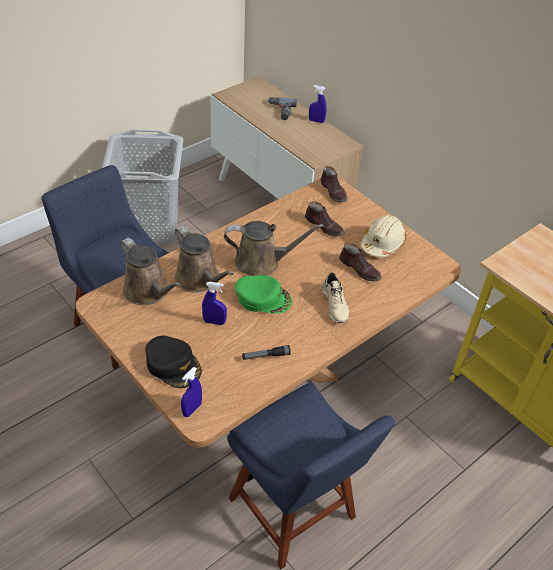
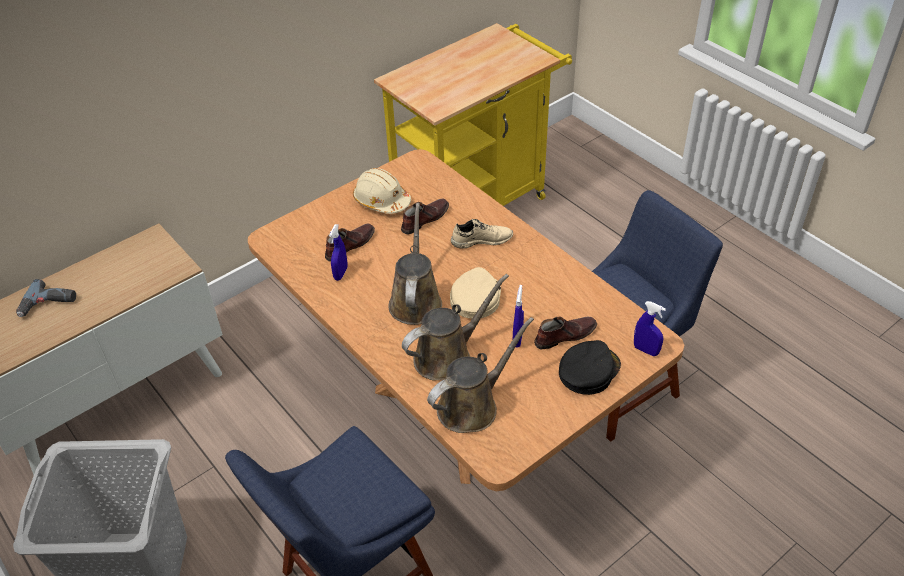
camera: 85 degrees left, 0 degrees up
(263, 298) = (475, 298): green cap -> beige cap
(266, 356) = (562, 294): flashlight -> none
(316, 121) = (87, 266): blue spray bottle -> blue spray bottle (340, 273)
(334, 192) = (283, 236): brown shoe -> brown shoe (564, 335)

